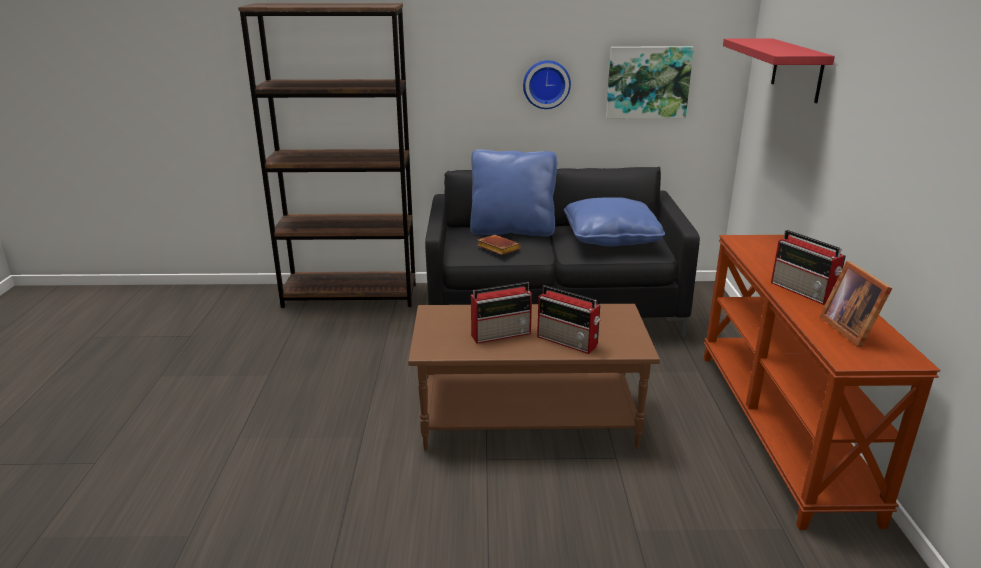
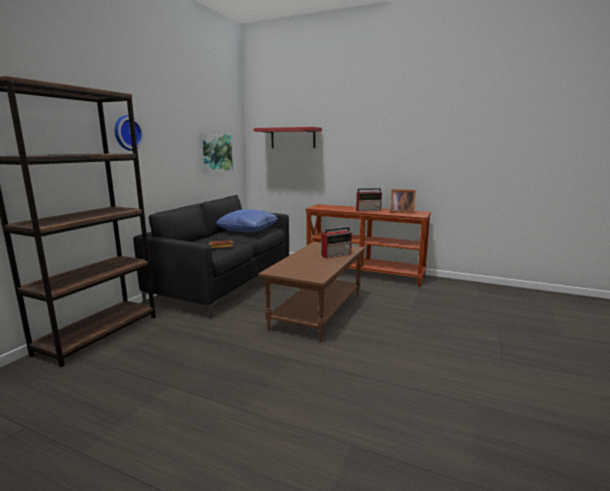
camera: 65 degrees left, 10 degrees down
(502, 334) = (316, 263): radio -> none
(512, 231) = (202, 241): blue pillow -> none
(546, 84) = (178, 155): wall clock -> wall clock (127, 133)

